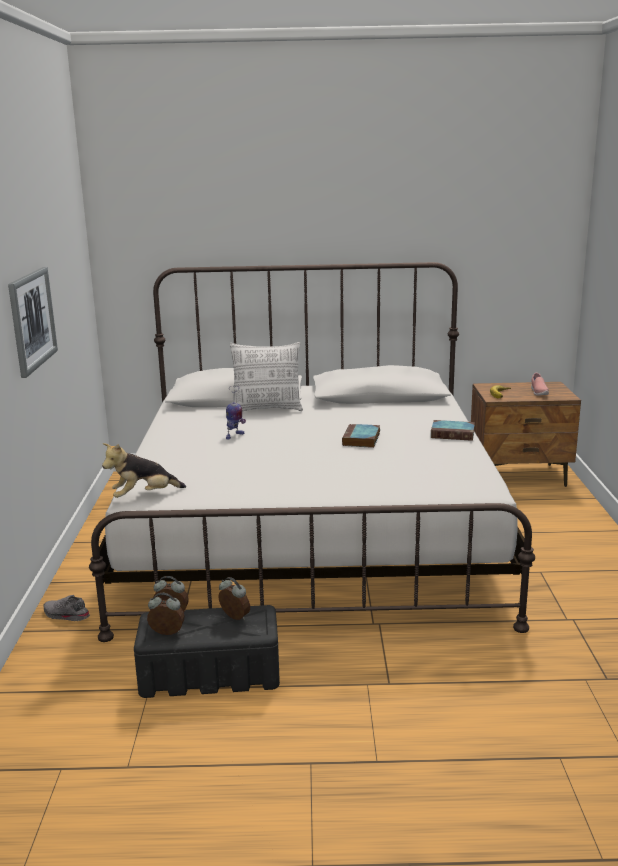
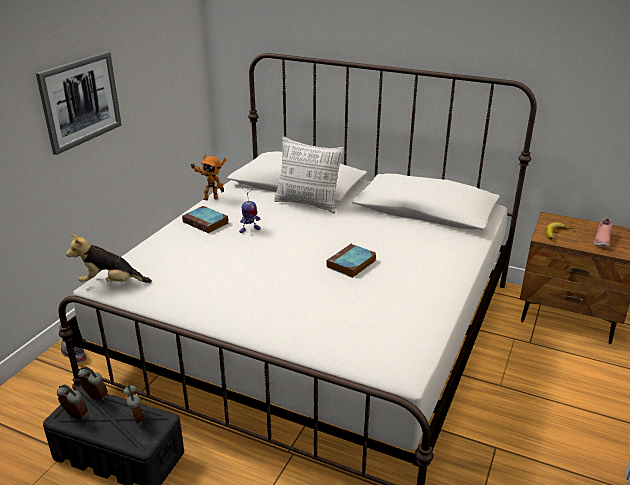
camera: 25 degrees right, 10 degrees up
(160, 422) = (210, 198): none -> toy robot
(453, 434) = (446, 280): book -> book (206, 223)

